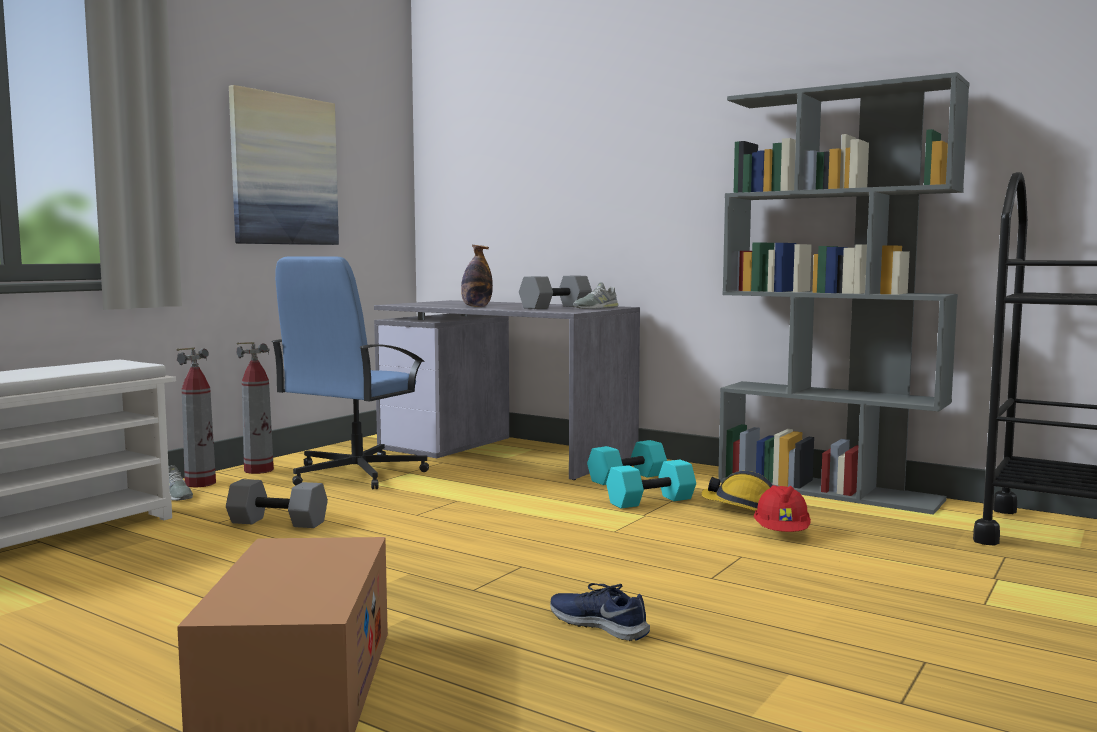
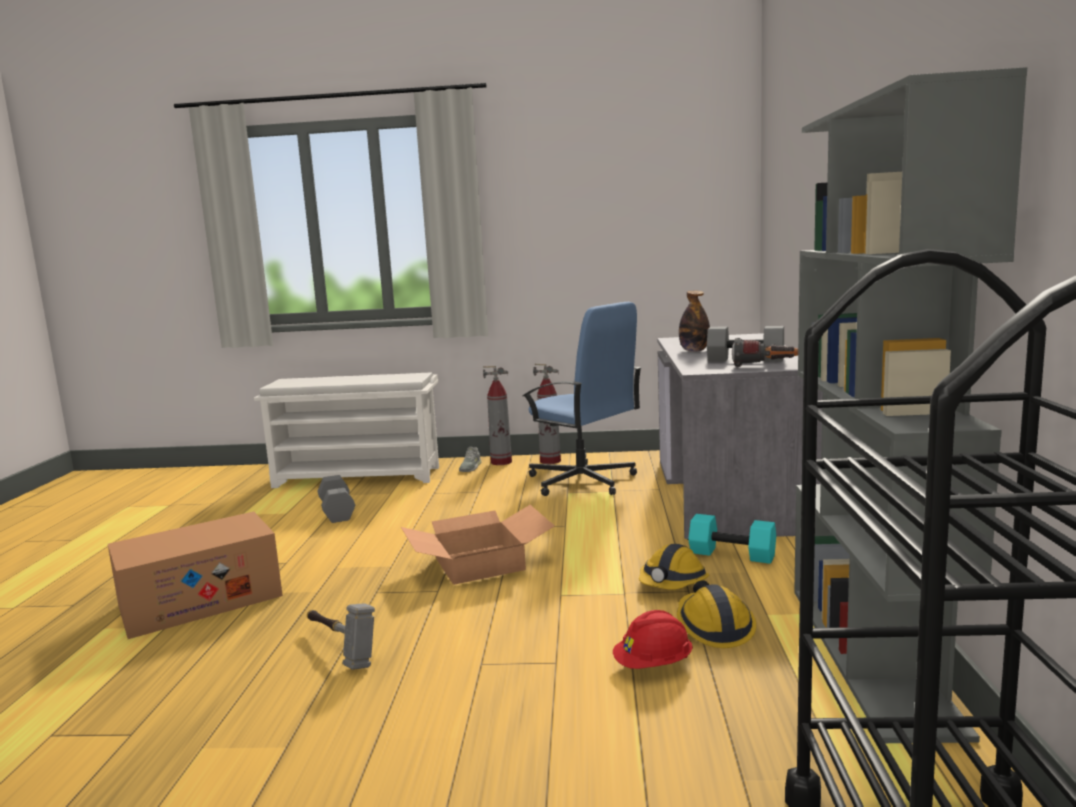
camera: 60 degrees right, 5 degrees up
(276, 523) = (449, 504): grey dumbbell -> grey dumbbell (336, 511)
(284, 170) = (598, 223): picture -> none
(355, 474) = (582, 481): blue office chair -> blue office chair turned 135 degrees counterclockwise
(486, 542) = (478, 564): none -> cardboard box
(596, 308) = (764, 366): grey shoe -> flashlight
(599, 624) = (340, 649): blue shoe -> hammer
(651, 501) = (673, 583): turquoise dumbbell -> hard hat

